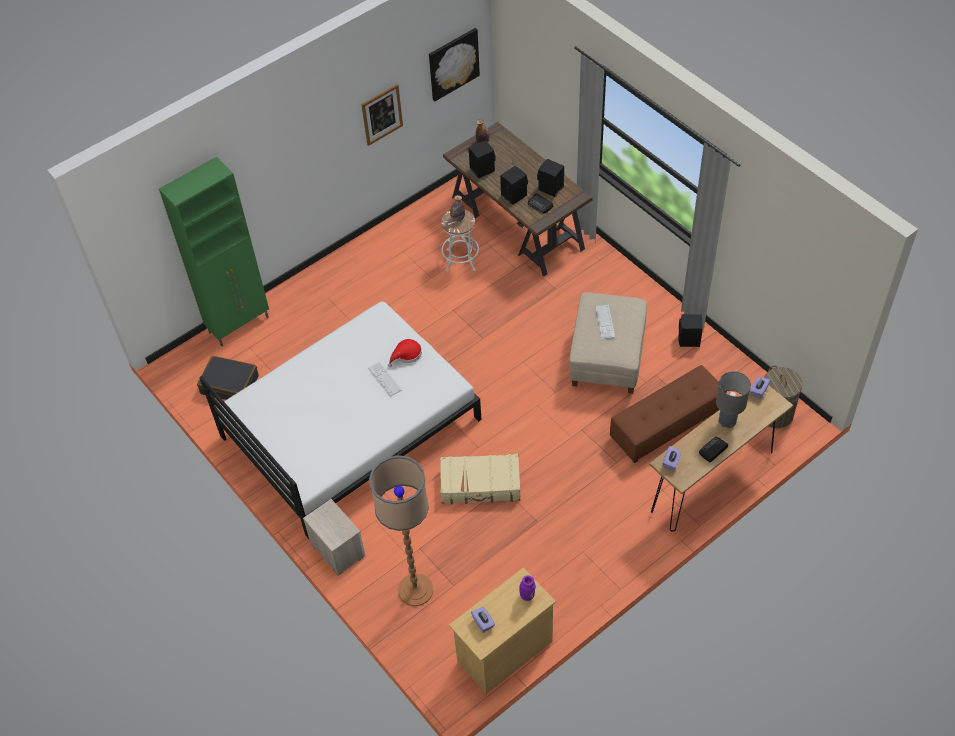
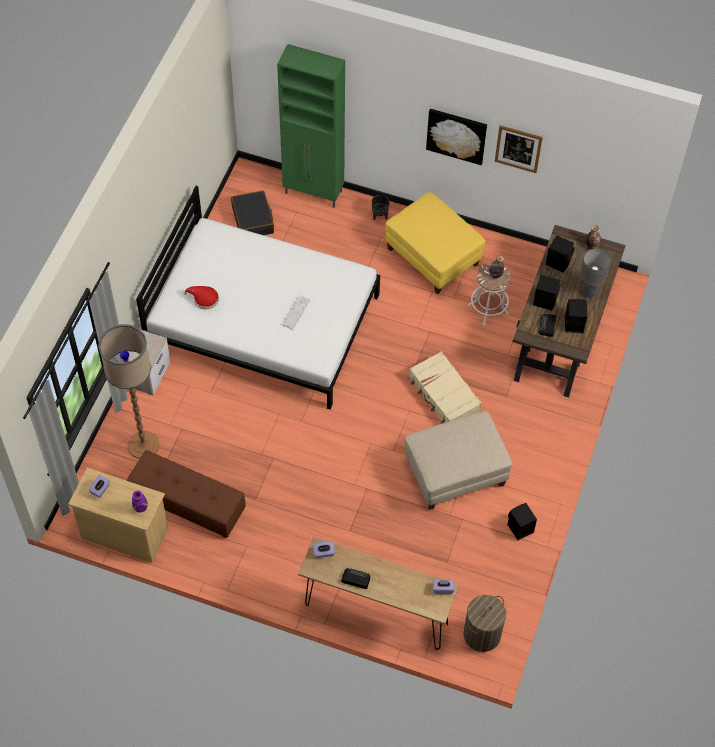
camera: 55 degrees right, 5 degrees up
(305, 289) = (379, 216): none -> black planter
(378, 272) = (432, 257): none -> yellow ottoman
(406, 354) = (330, 314): red hat -> red hat (204, 299)
(453, 63) = (609, 165): picture -> picture (456, 135)
(480, 484) = (266, 441): beige suitcase -> beige suitcase (443, 395)
(605, 322) = (461, 442): keyboard -> none
(666, 424) = (414, 551): brown ottoman -> brown ottoman (187, 503)
(727, 421) = (394, 577): grey table lamp -> grey table lamp (589, 292)

